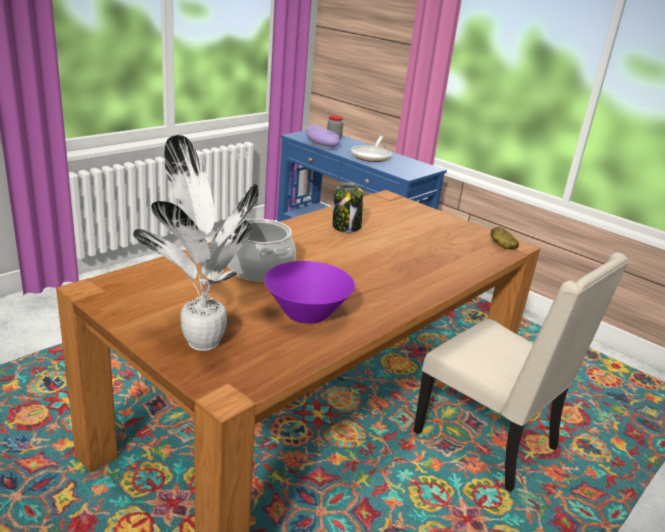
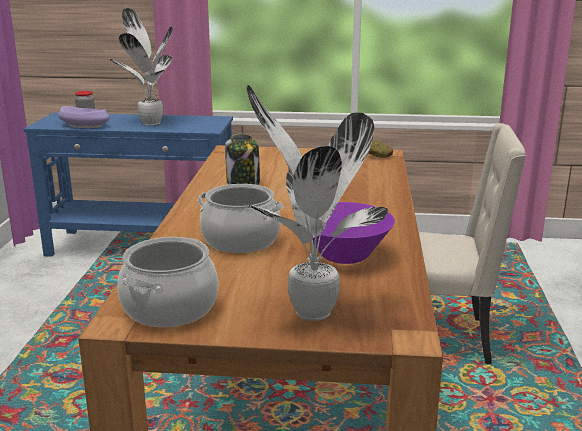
camera: 35 degrees left, 5 degrees down
(130, 293) = (169, 307): none -> cooking pot
(371, 156) = (150, 123): frying pan -> potted plant

